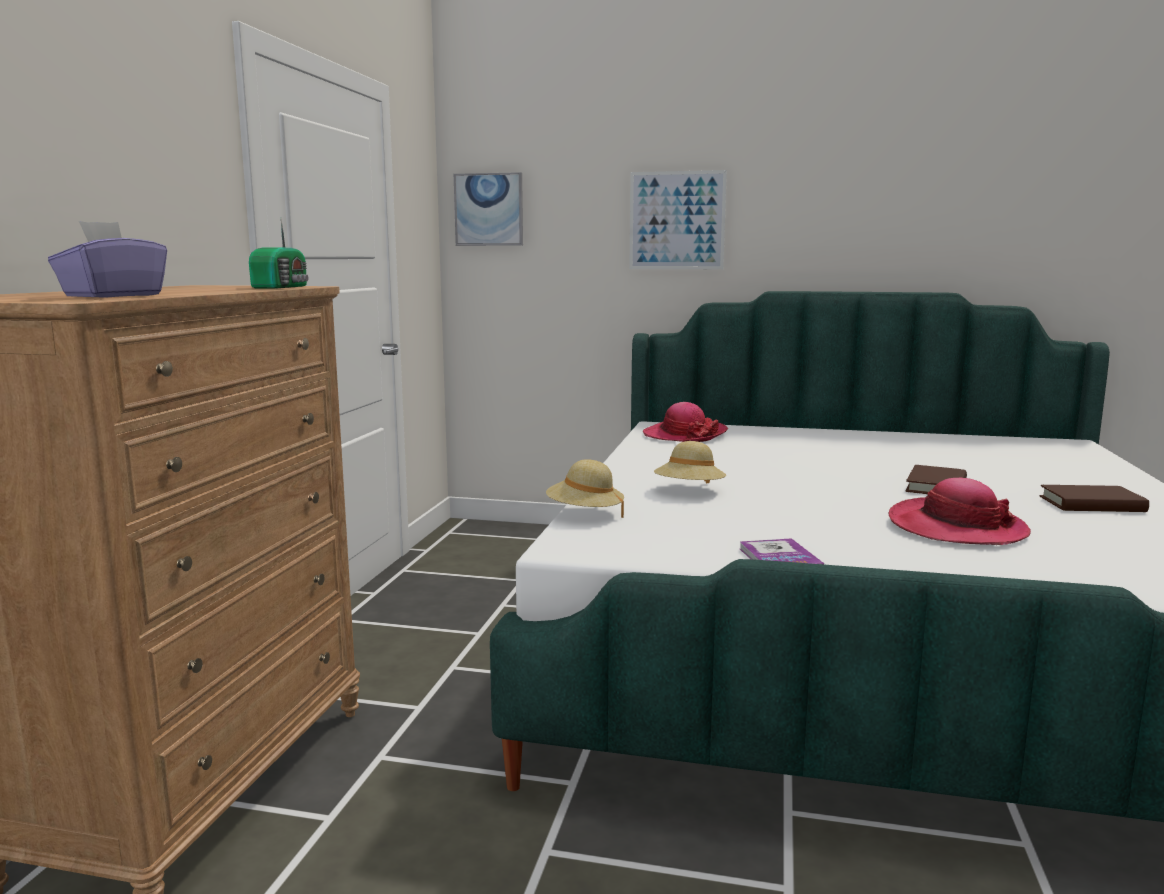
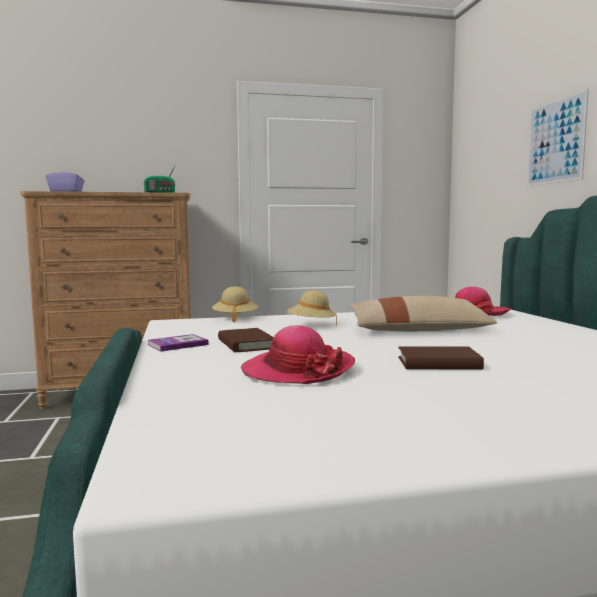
camera: 65 degrees right, 5 degrees down
(489, 209) = (468, 154): picture -> none
(763, 464) = (418, 330): none -> beige pillow
(1092, 504) = (473, 408): brown book -> brown book (246, 344)

